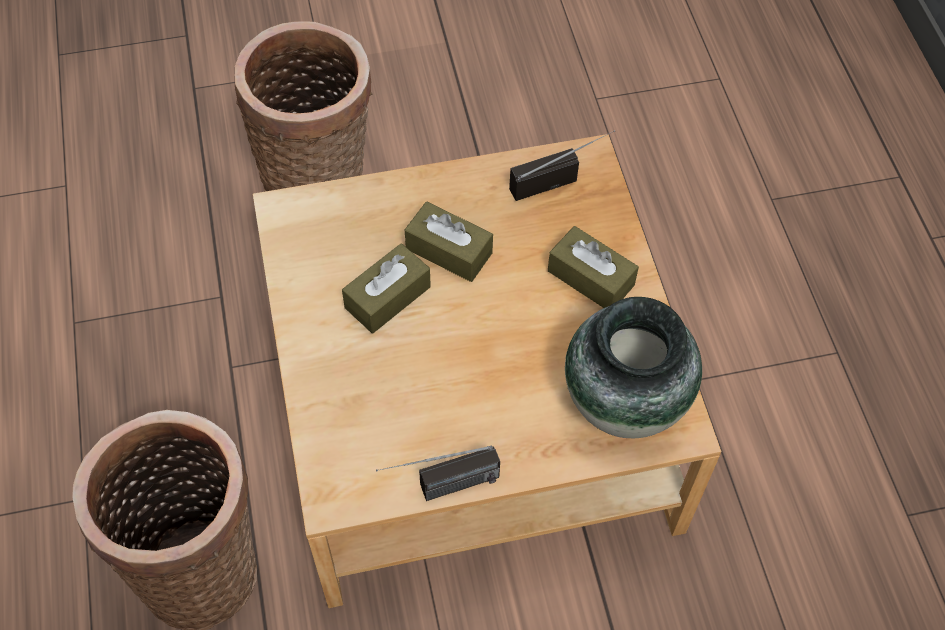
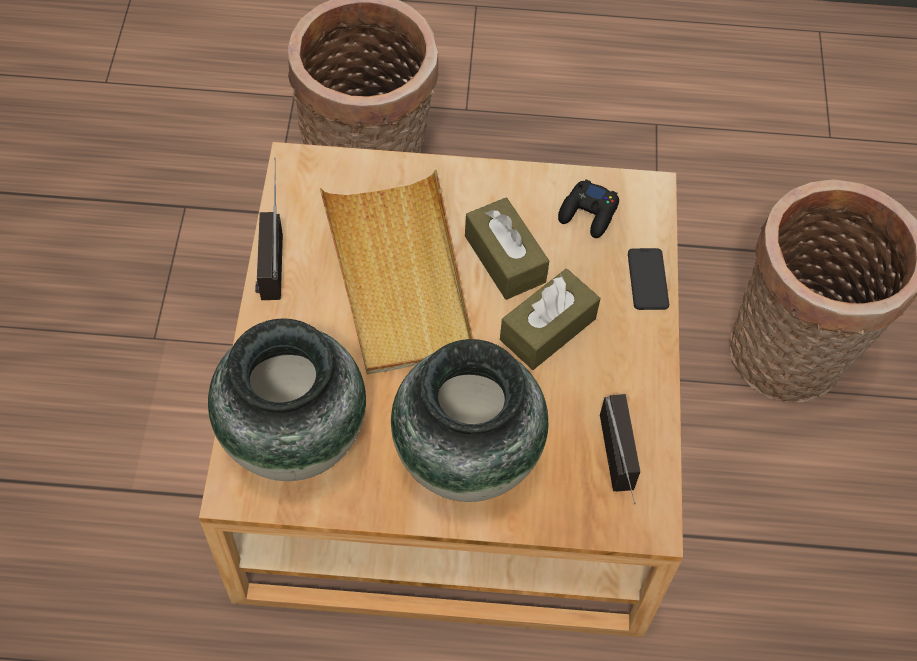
camera: 105 degrees right, 0 degrees up
(318, 246) = (588, 213): none -> black game controller
(375, 193) = (647, 279): none -> phone
(434, 373) = (399, 277): none -> beige tray
(590, 278) = (466, 460): brown tissue box -> vase

